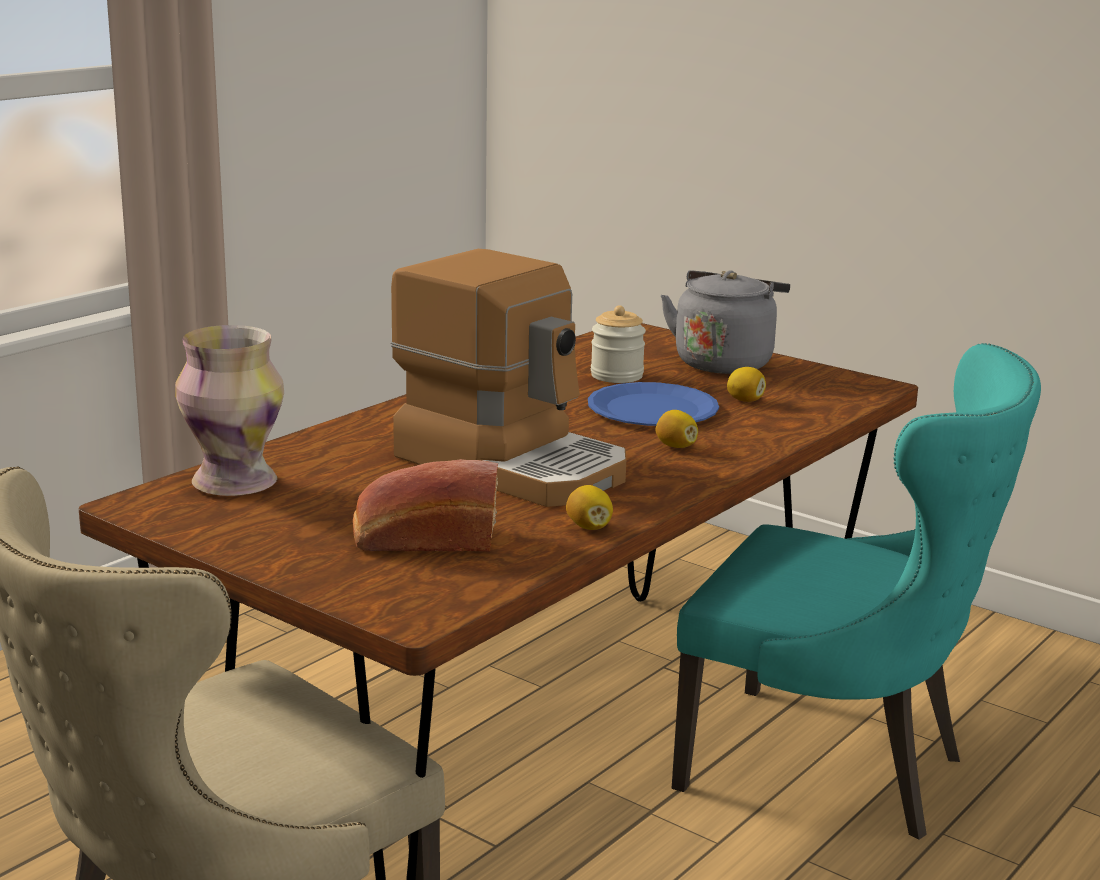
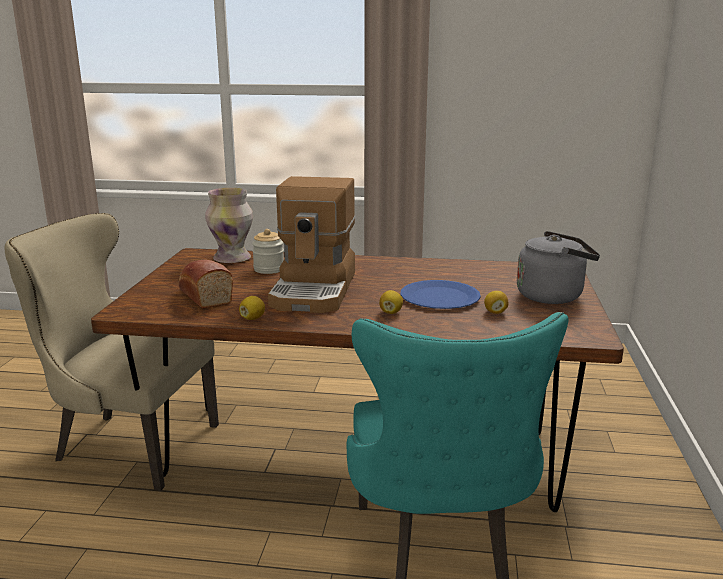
camera: 60 degrees right, 0 degrees up
(616, 376) = (479, 280): jar -> jar (269, 269)

